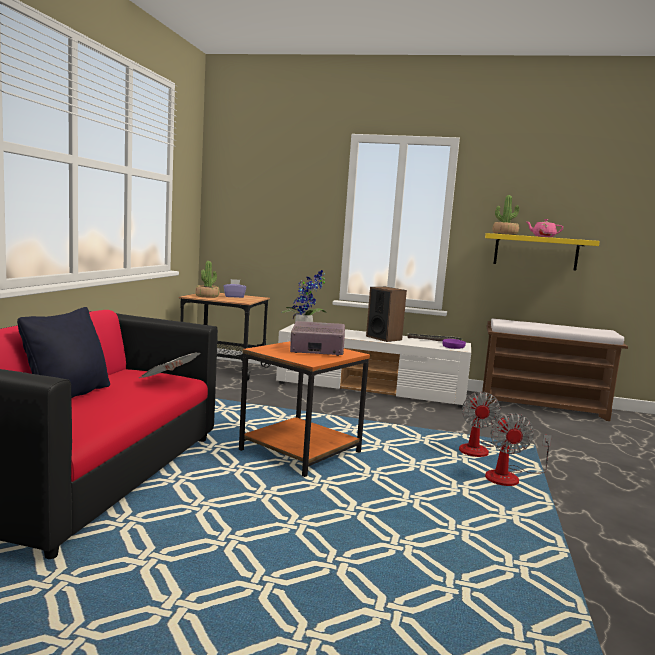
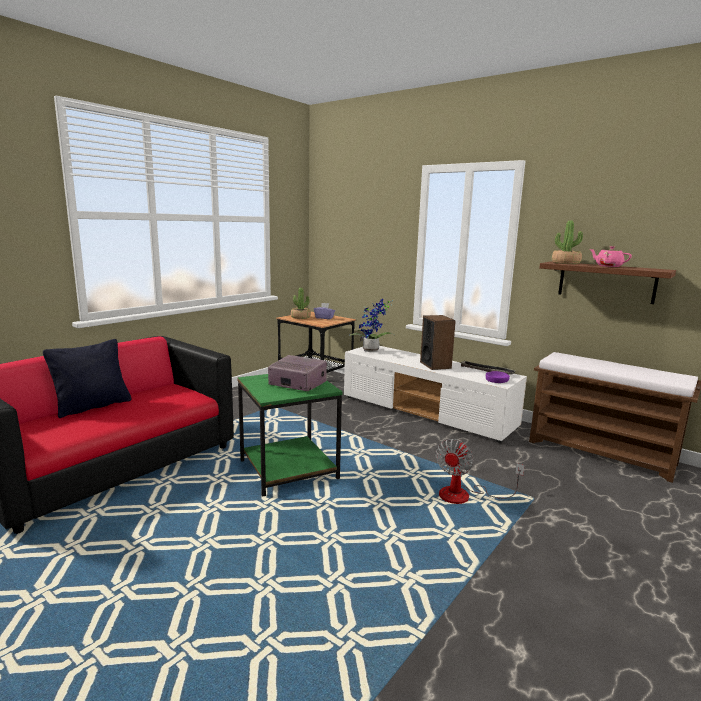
camera: 25 degrees right, 5 degrees up
(169, 381) = (180, 399): newspaper -> none
(300, 451) = (289, 469): orange side table -> green side table
(509, 477) = (460, 533): fan -> none
(536, 252) = (606, 282): yellow shelf -> brown shelf

